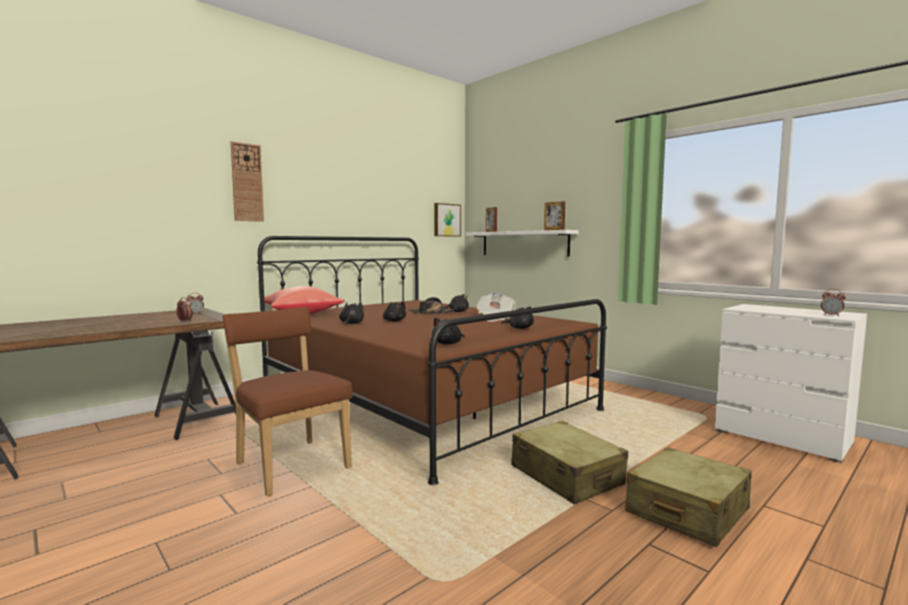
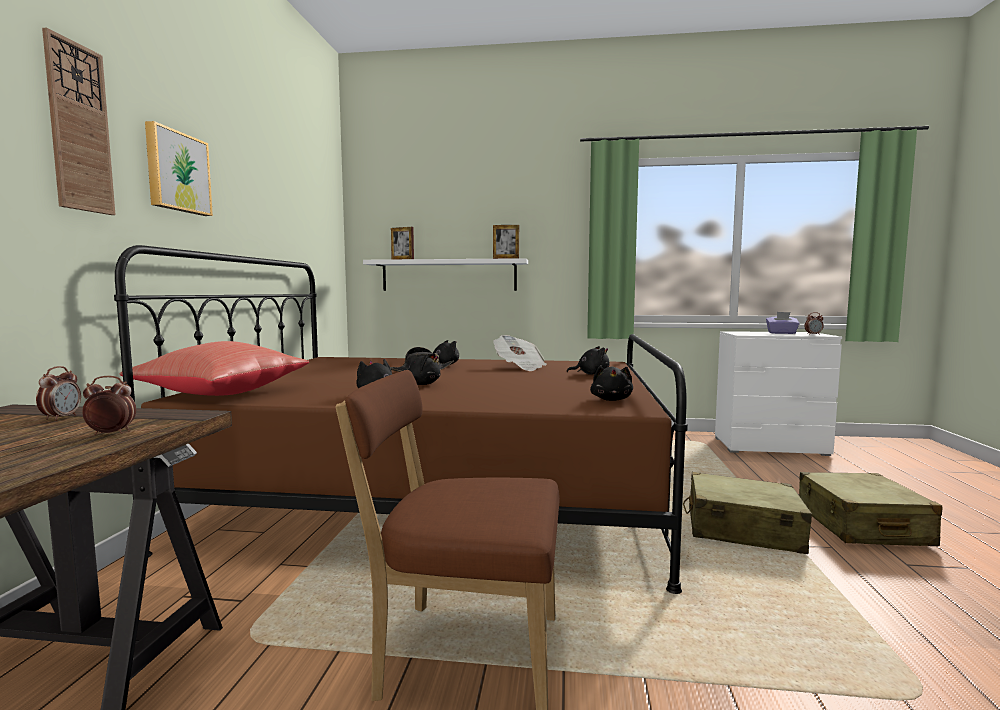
camera: 40 degrees left, 0 degrees up
(446, 220) = (330, 241): picture -> picture (177, 172)
(800, 311) = (781, 333): none -> purple tissue box

